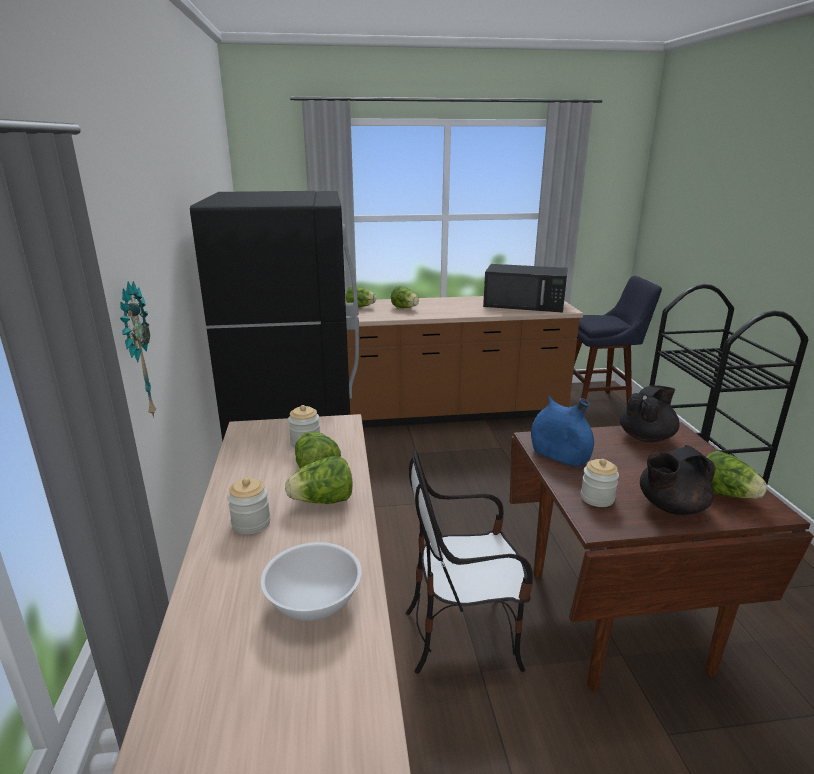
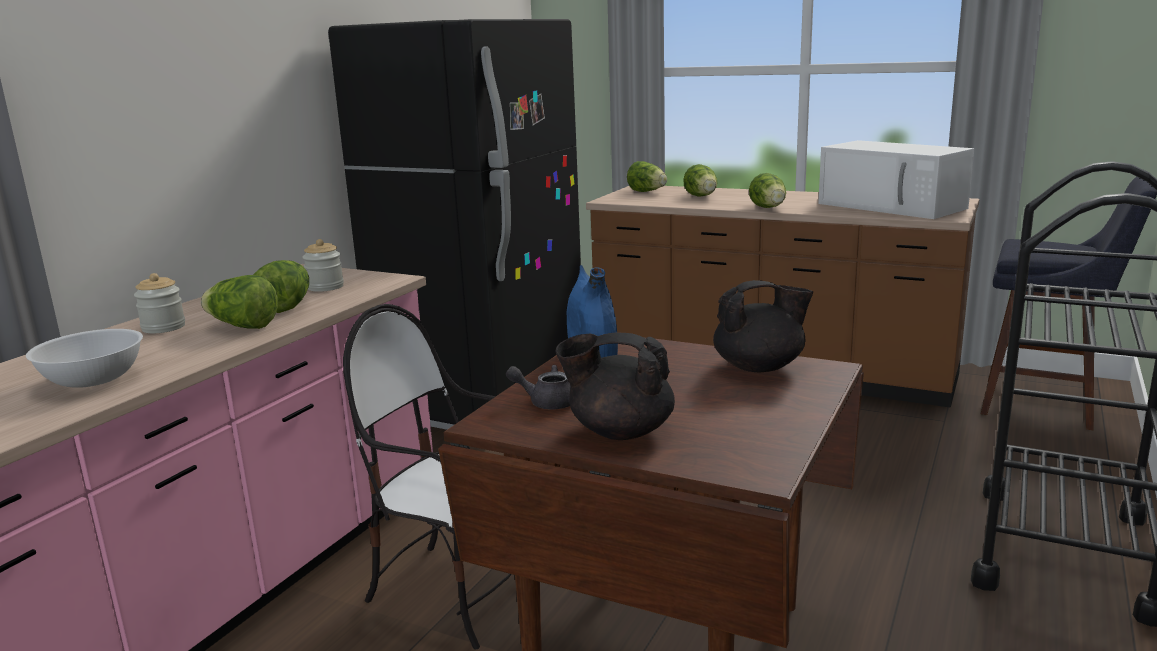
camera: 35 degrees right, 5 degrees down
(134, 353) = (139, 147): wall clock -> none
(525, 304) = (893, 206): black microwave -> white microwave
(597, 498) = (547, 402): jar -> grey teapot
(725, 494) = (730, 440): lettuce -> lettuce (769, 208)

